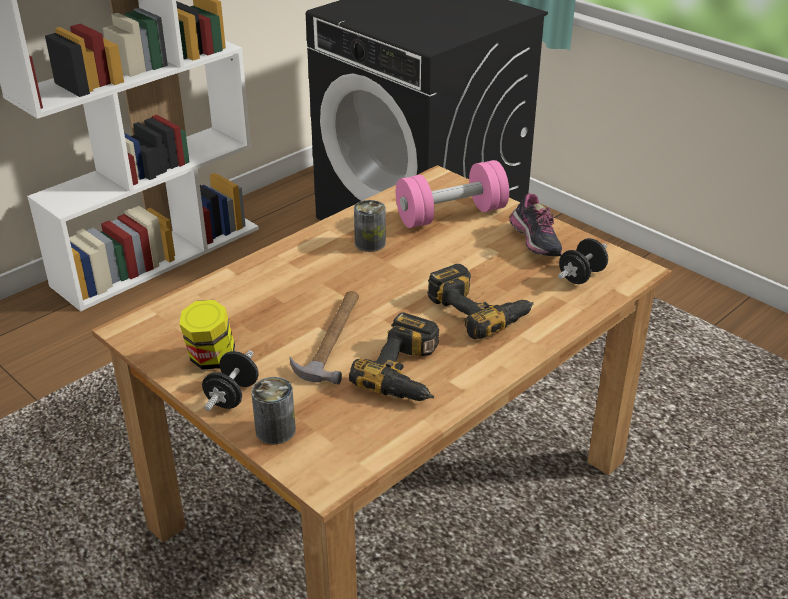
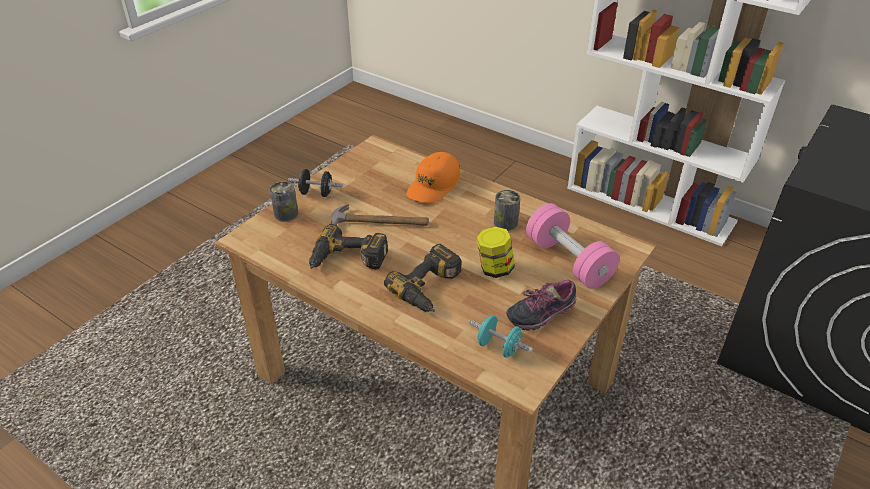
camera: 80 degrees right, 5 degrees up
(211, 359) = (350, 179): jar -> jar (494, 269)
(265, 286) = (433, 185): none -> orange cap
(581, 276) = (498, 347): black dumbbell -> turquoise dumbbell

